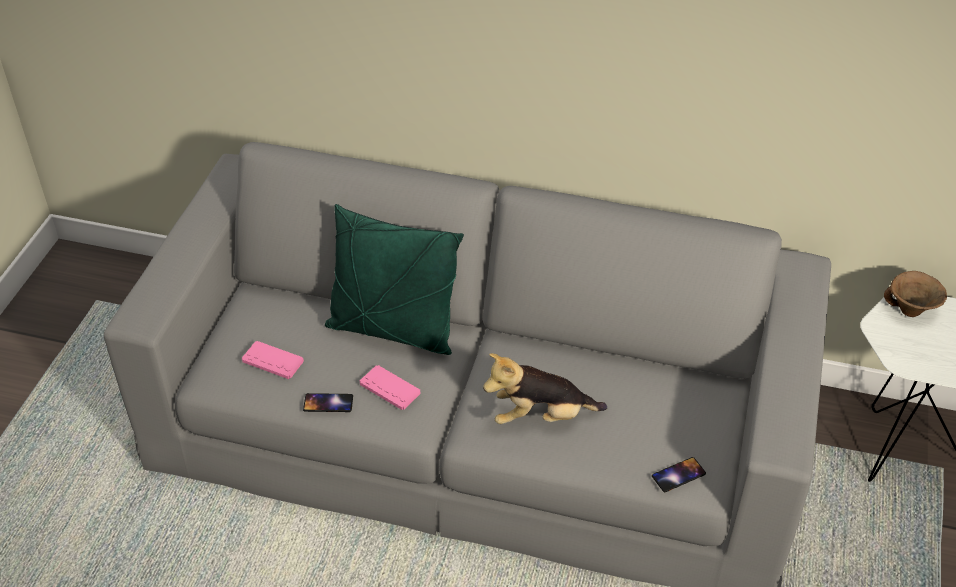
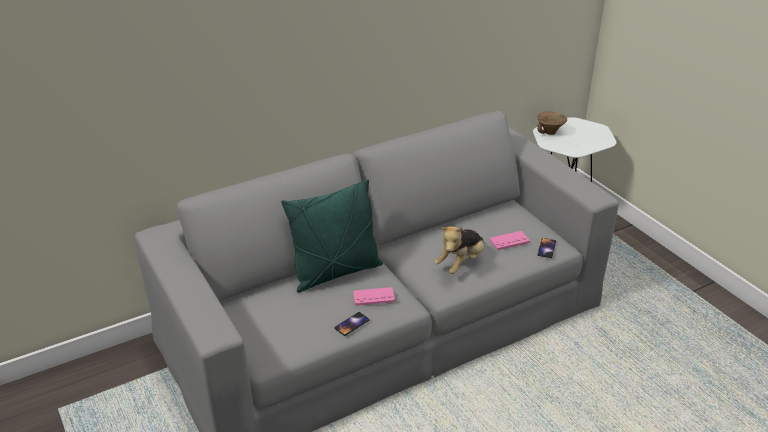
camera: 45 degrees left, 10 degrees down
(272, 361) = (292, 325): pink game controller -> pink game controller (509, 241)

